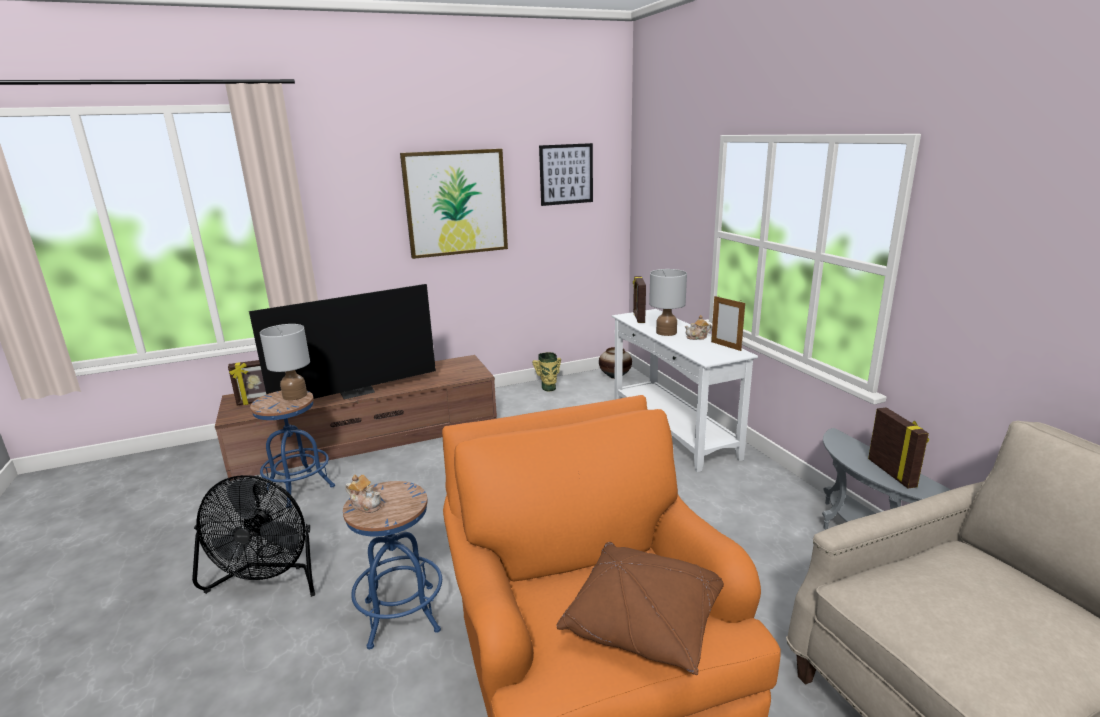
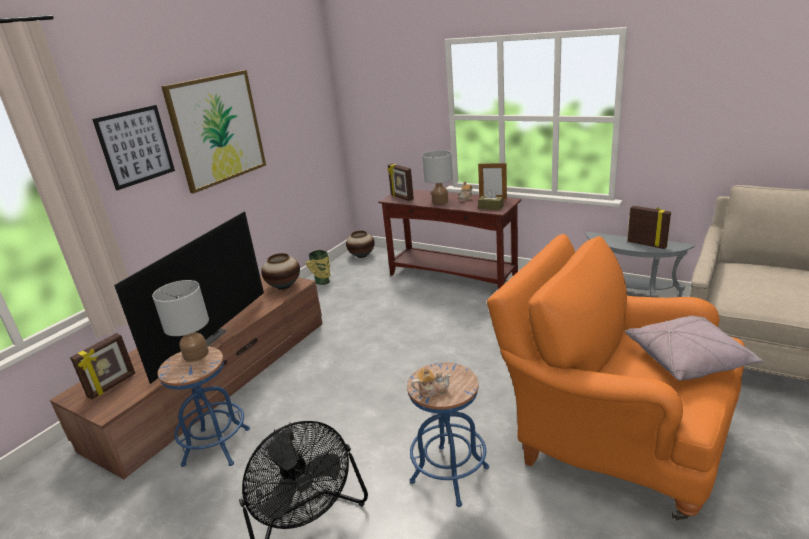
camera: 35 degrees left, 5 degrees up
(465, 372) = (284, 286): none -> vase
(566, 174) = (293, 87): picture -> picture (136, 146)
(645, 621) = (688, 360): brown pillow -> purple pillow
(673, 430) = (453, 276): white console table -> brown console table
(706, 354) = (490, 207): none -> brown tissue box

